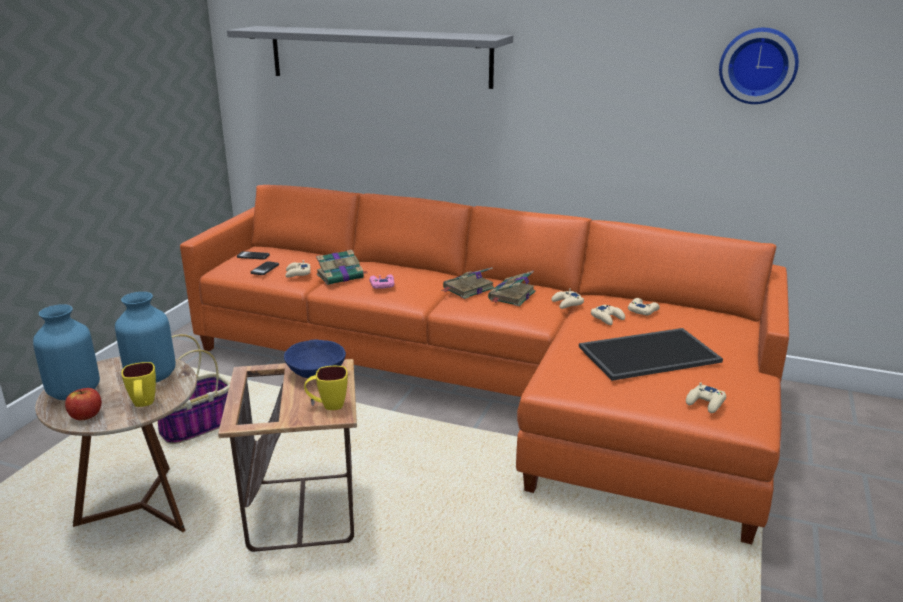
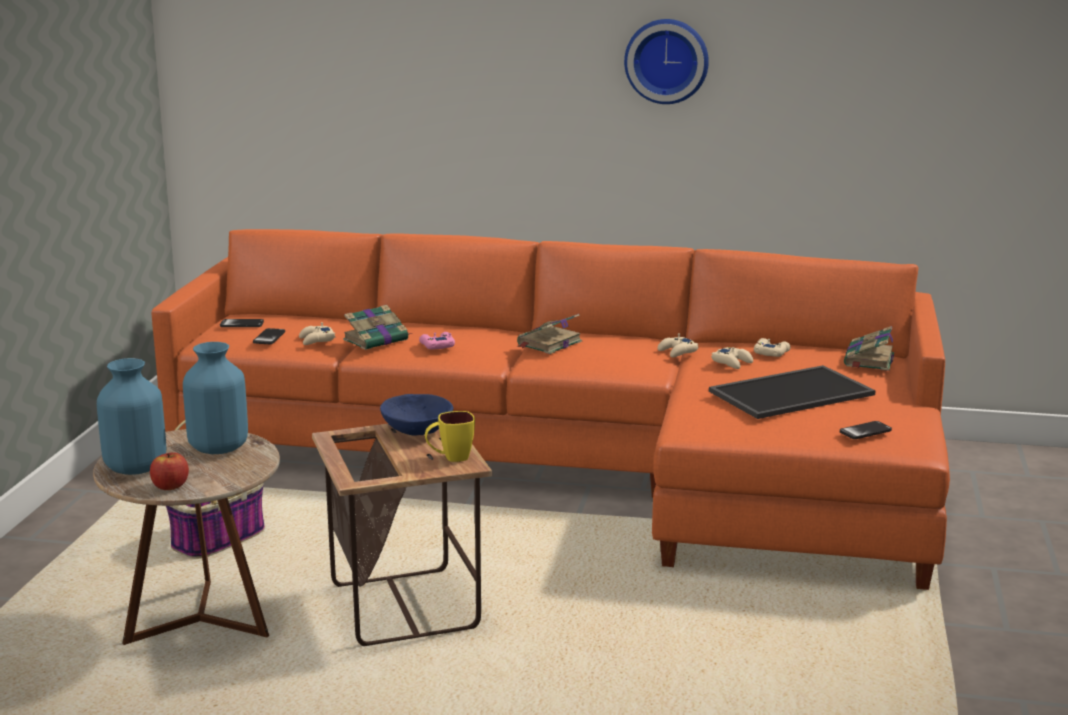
camera: 10 degrees left, 5 degrees down
(143, 405) = (231, 472): yellow mug -> none
(378, 56) = (400, 53): grey shelf -> none
(511, 296) = (607, 348): book -> book (869, 360)
(706, 403) = (865, 431): beige game controller -> phone
(758, 65) = (879, 56): wall clock -> wall clock (667, 60)

